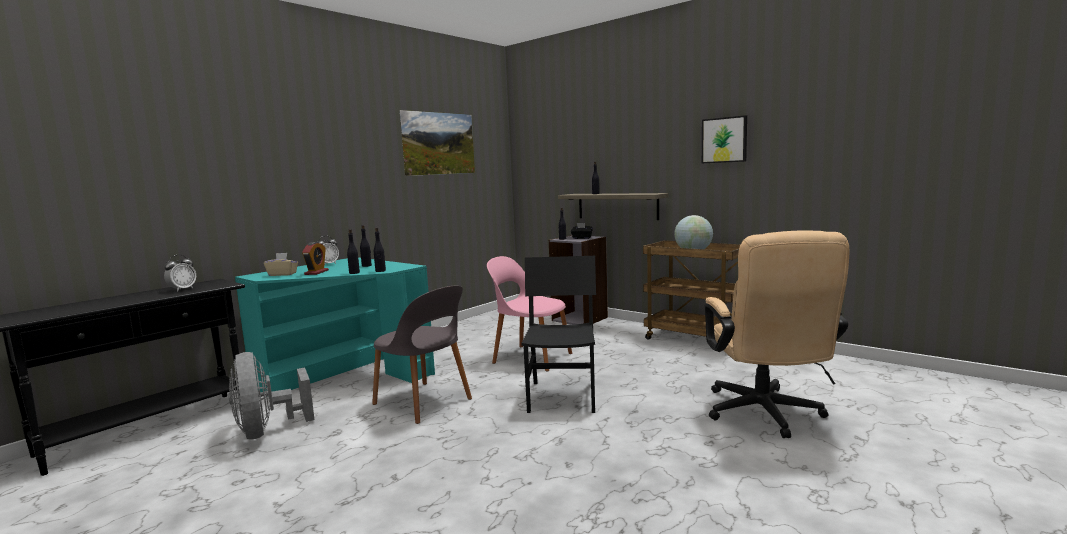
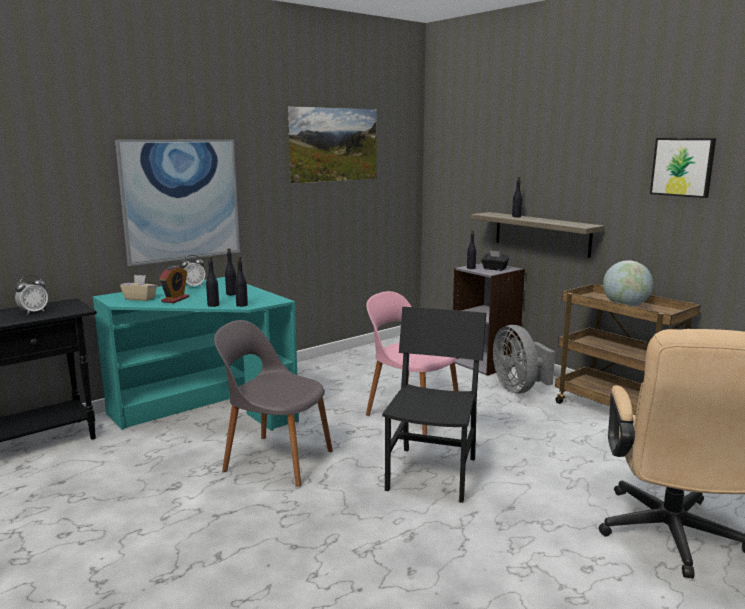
camera: 10 degrees right, 5 degrees up
(267, 431) = (108, 473): grey fan -> grey fan (519, 389)
(312, 189) = (181, 200): none -> picture
(423, 402) = (276, 459): grey chair -> grey chair turned 150 degrees clockwise

